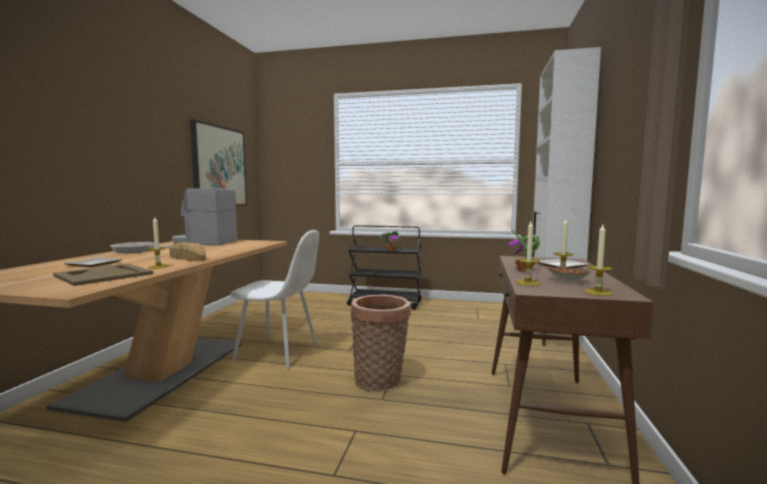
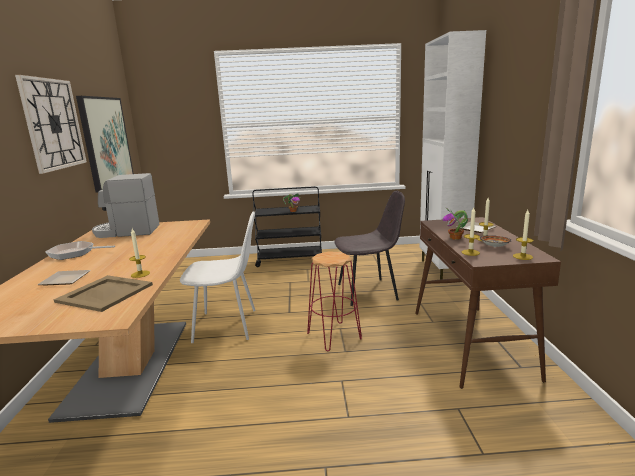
camera: 15 degrees left, 10 degrees up
(155, 137) = (53, 124): none -> wall clock
(187, 258) = (149, 258): bread -> none
(380, 381) = (334, 336): basket -> red stool
(450, 343) = (369, 292): none -> grey chair

